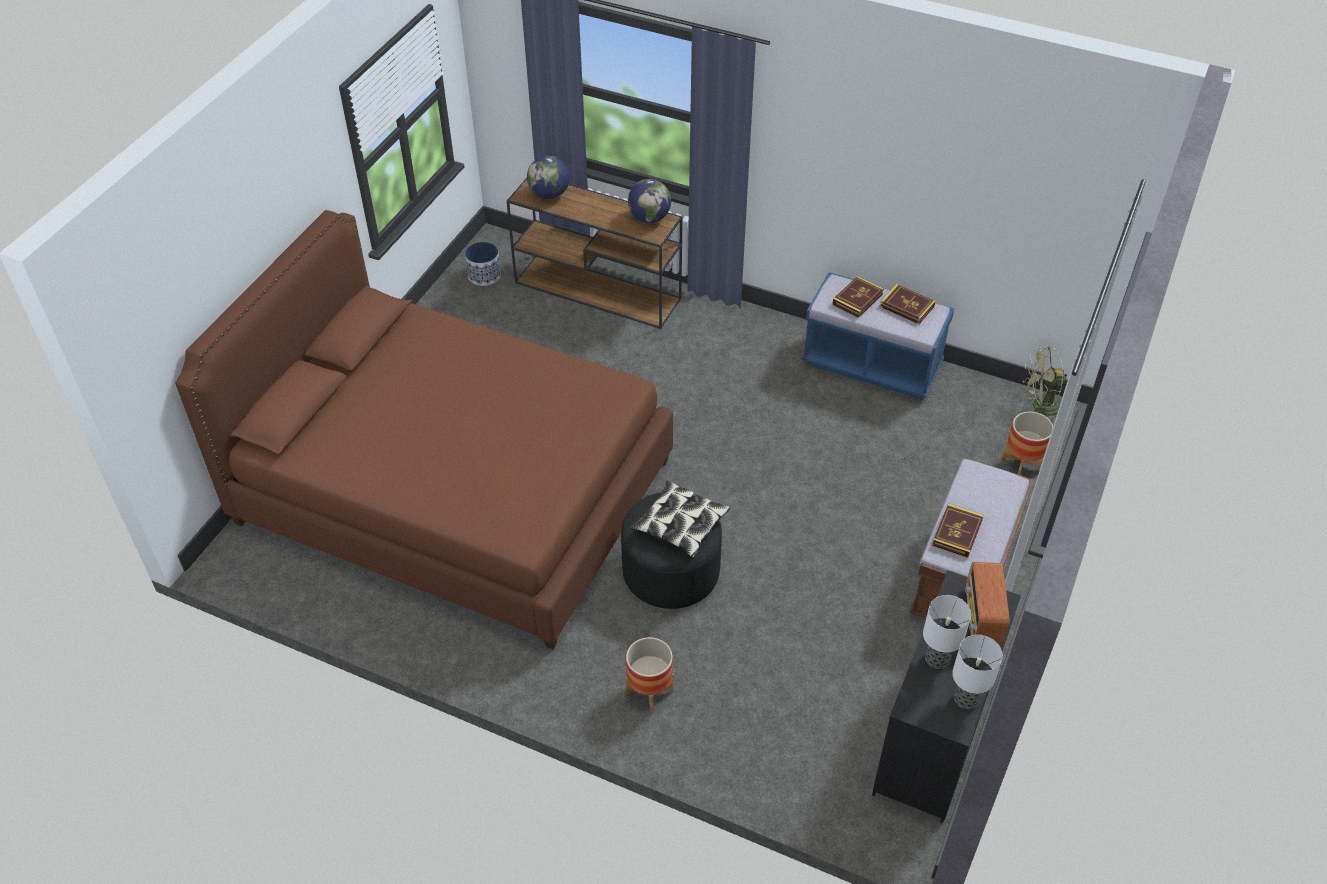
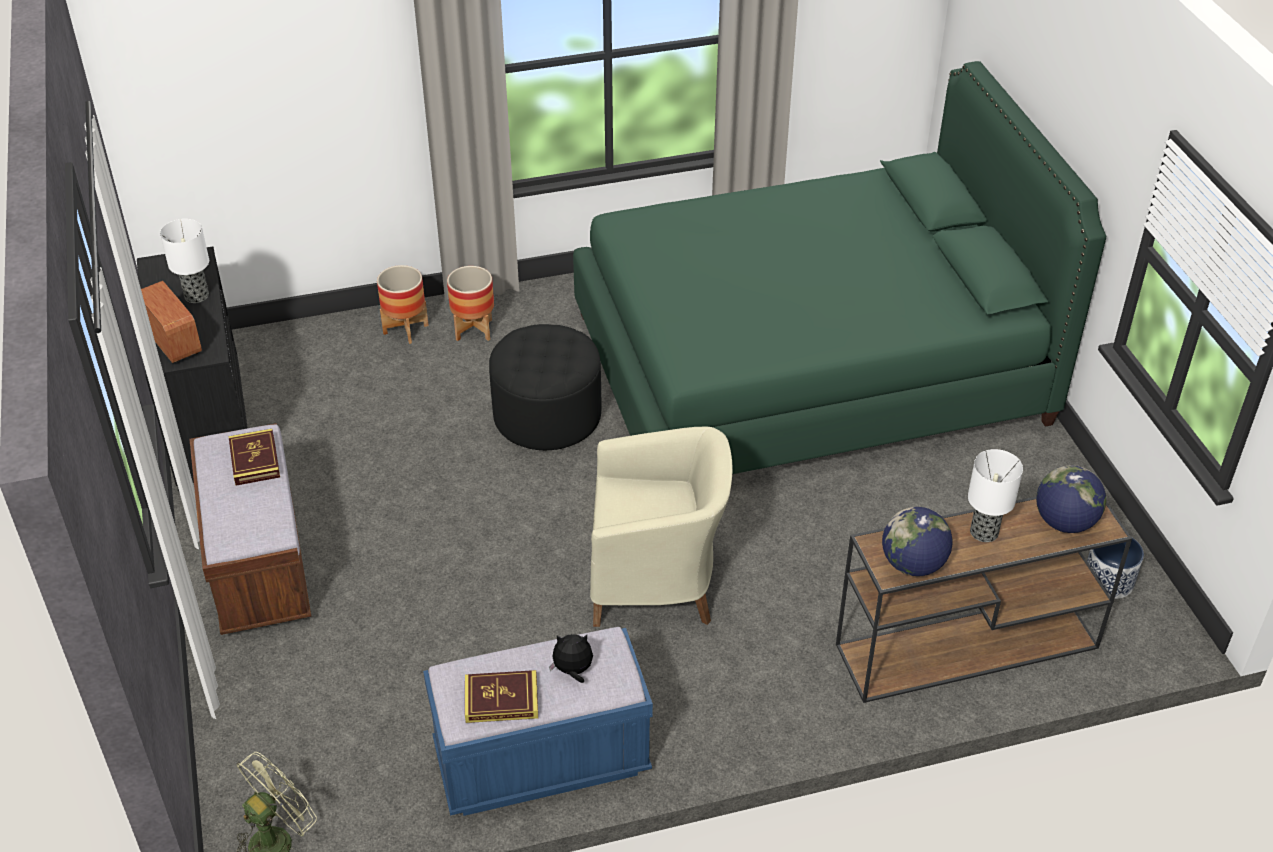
camera: 140 degrees right, 5 degrees down
(455, 492) = (808, 367): brown bed -> green bed
(680, 525) = (536, 357): pillow -> none
(719, 414) = (657, 582): none -> beige armchair
(857, 299) = (573, 671): book -> plush toy
(967, 698) = (154, 283): table lamp -> table lamp (983, 533)
(1021, 465) = (261, 734): planter -> planter (406, 329)

